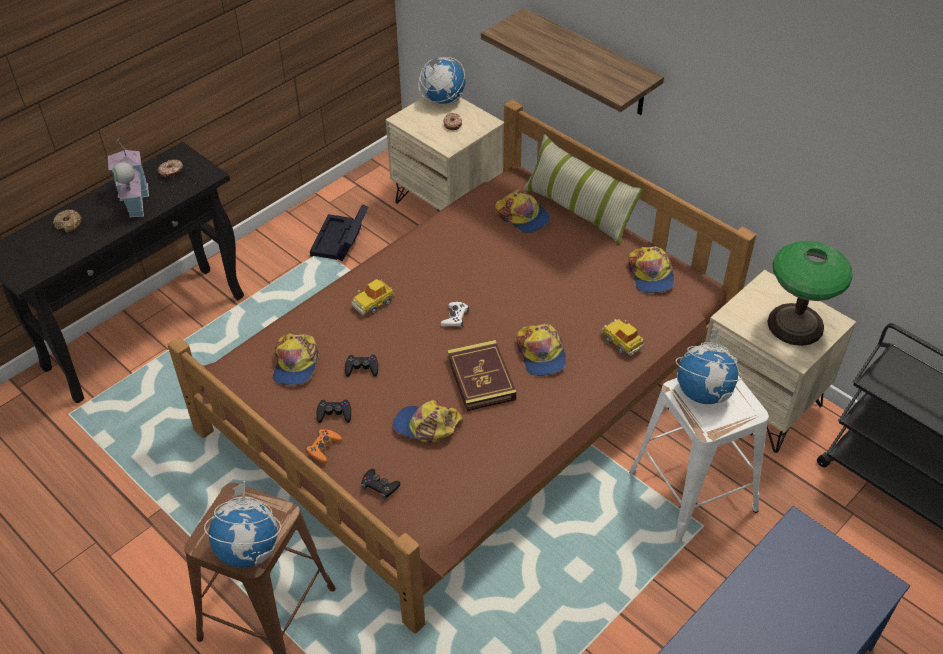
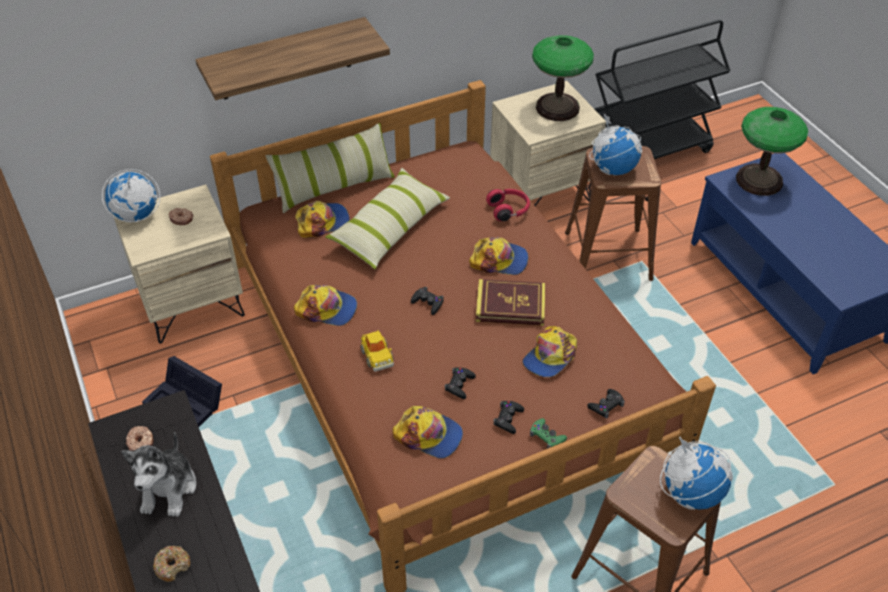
camera: 70 degrees left, 0 degrees up
(134, 200) = (169, 489): toy house -> plush toy
(323, 448) = (547, 436): orange game controller -> green game controller
(455, 317) = (428, 303): white game controller -> black game controller
(541, 262) = (389, 228): none -> pillow
(622, 342) = (509, 210): toy car -> red headphones
(650, 274) = (441, 170): cap -> cap (327, 309)
(694, 490) = (608, 255): white stool -> brown stool
(824, 566) = (759, 180): none -> table lamp

